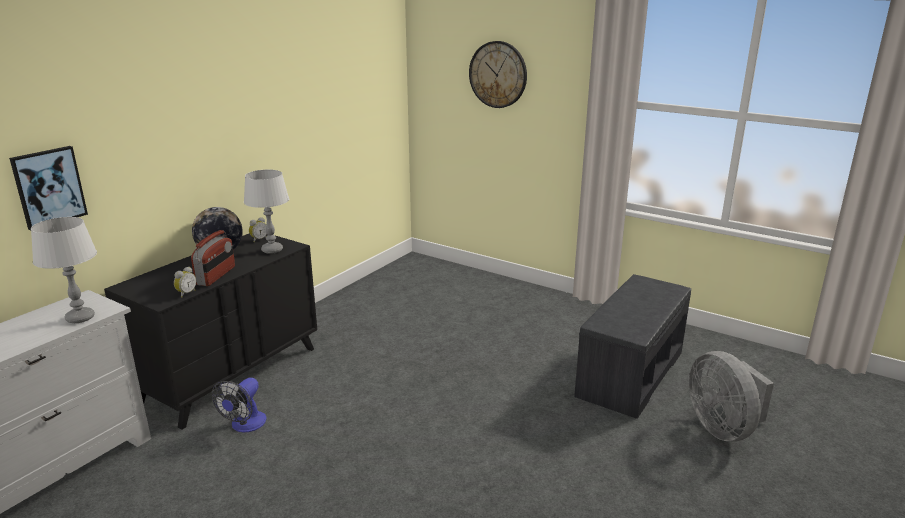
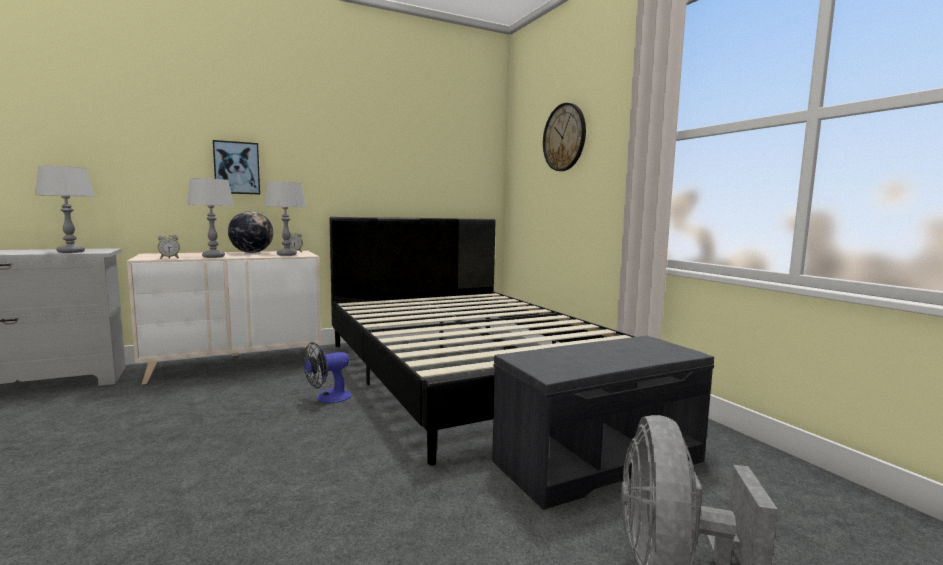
camera: 30 degrees right, 15 degrees down
(49, 187) = (105, 158): picture -> picture (236, 168)
(216, 276) = (213, 257): radio -> grey table lamp
(231, 374) = (236, 364): black dresser -> beige dresser
(245, 425) = (179, 394): fan -> fan (328, 398)
(459, 319) = (470, 372): none -> black bed

